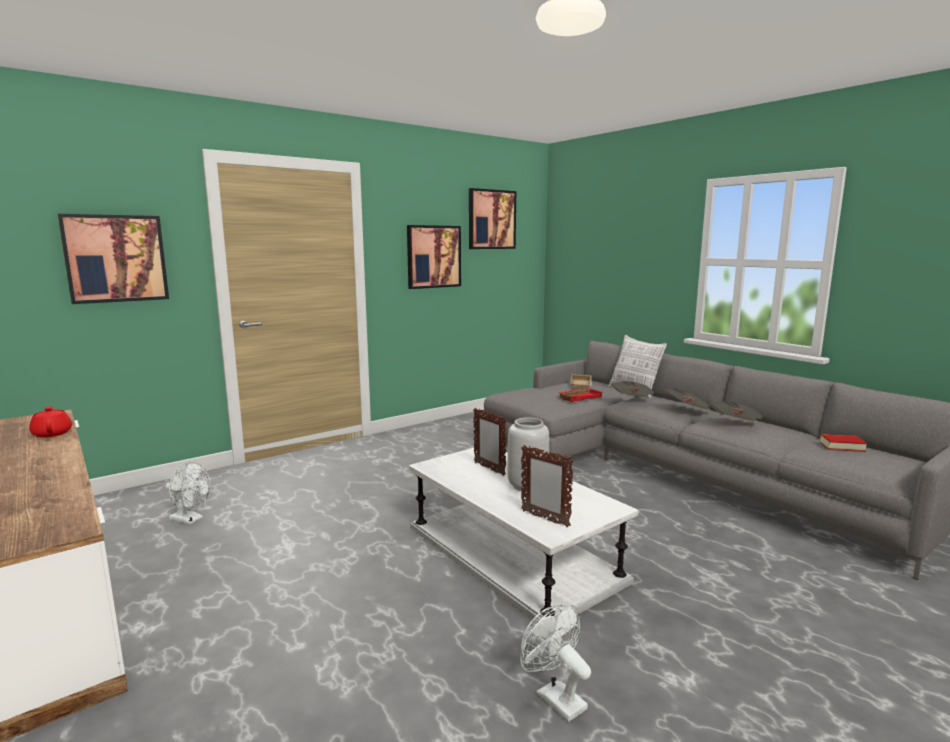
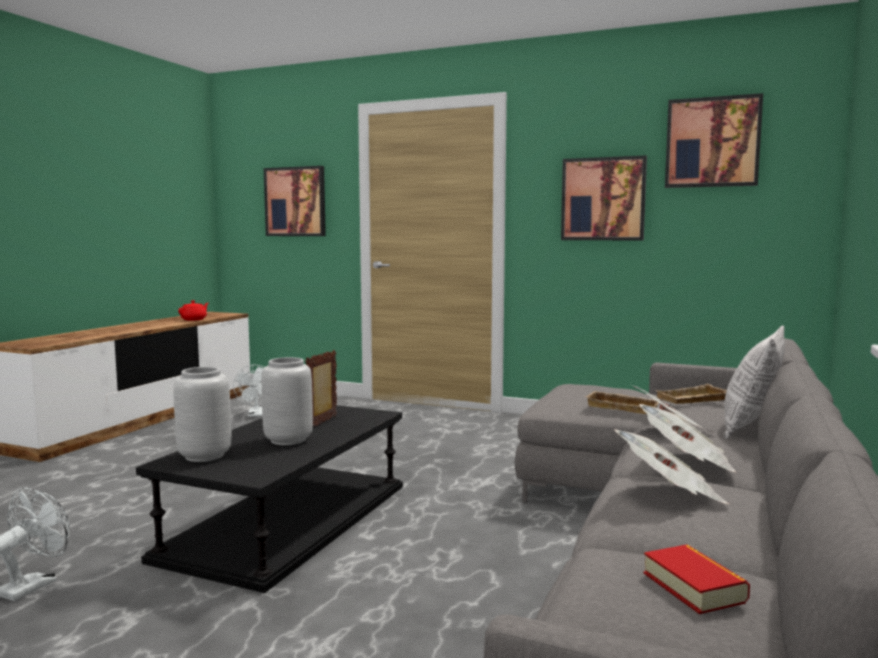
camera: 60 degrees right, 5 degrees down
(513, 553) = (289, 521): white coffee table -> black coffee table
(544, 518) = (205, 456): picture frame -> grey vase
(579, 397) = (624, 407): red tray -> beige tray

